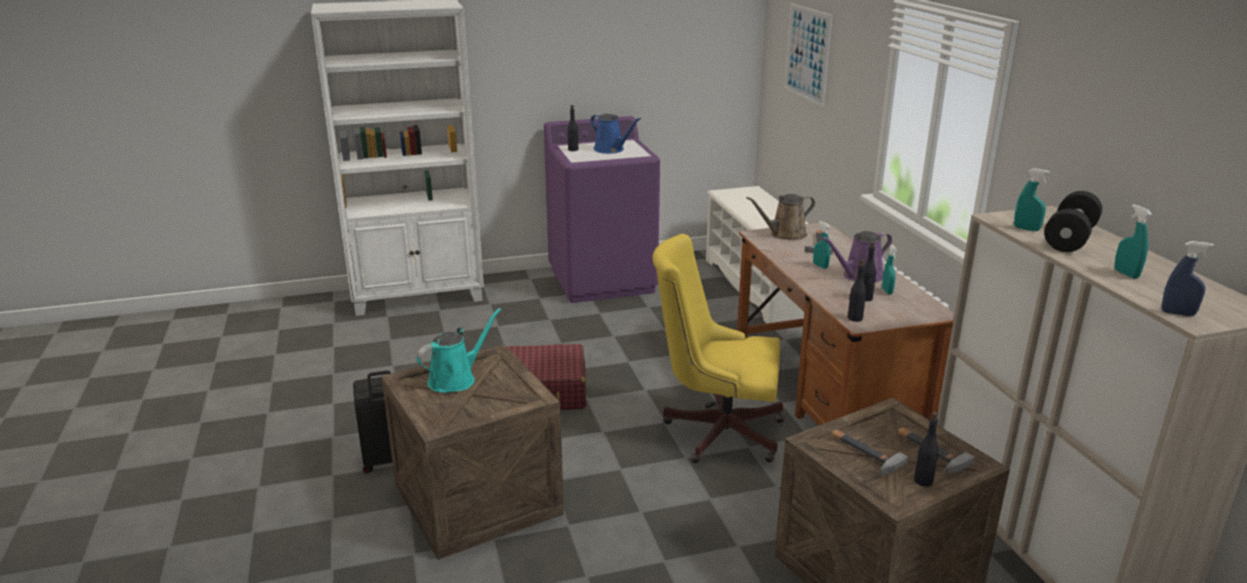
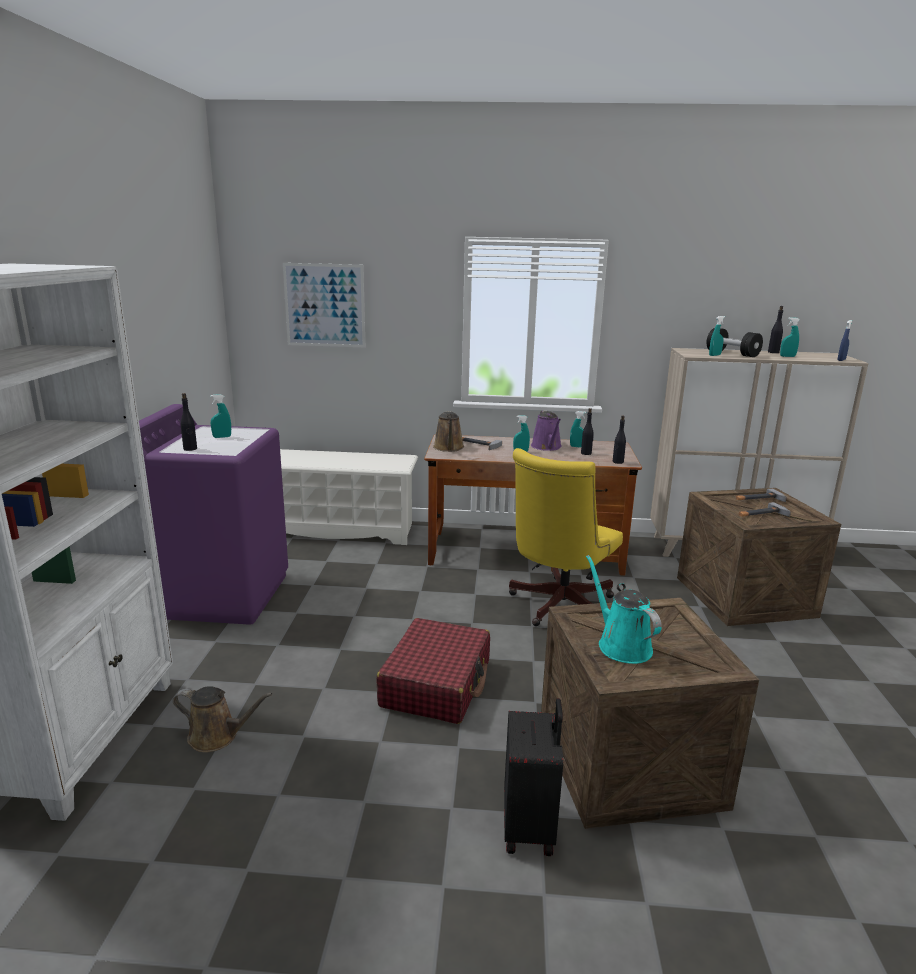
camera: 70 degrees left, 5 degrees down
(437, 331) = (217, 736): none -> brown watering can
(611, 150) = (222, 437): blue watering can -> turquoise spray bottle
(923, 481) = (792, 508): black bottle -> black bottle (773, 352)

